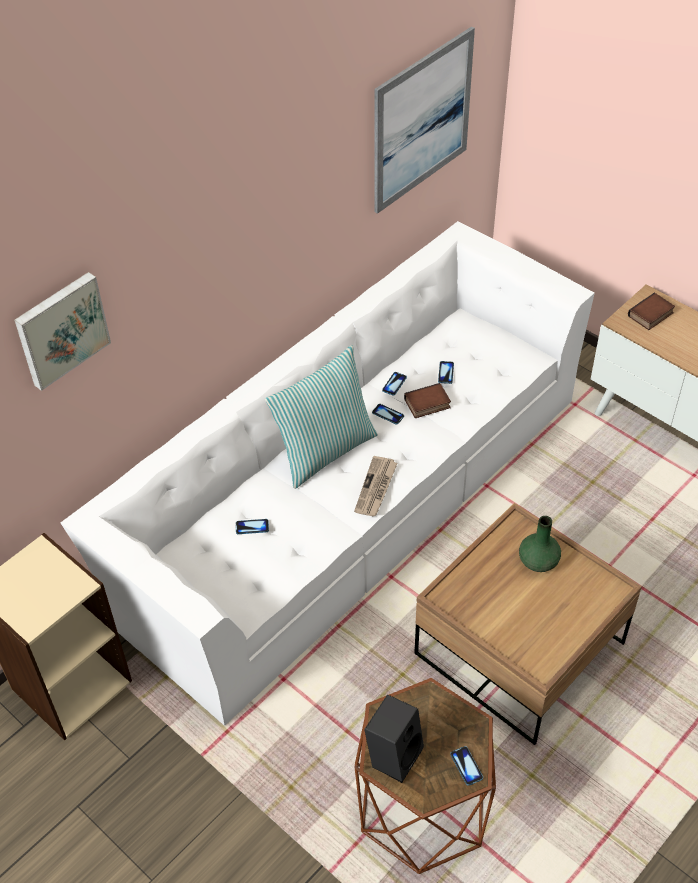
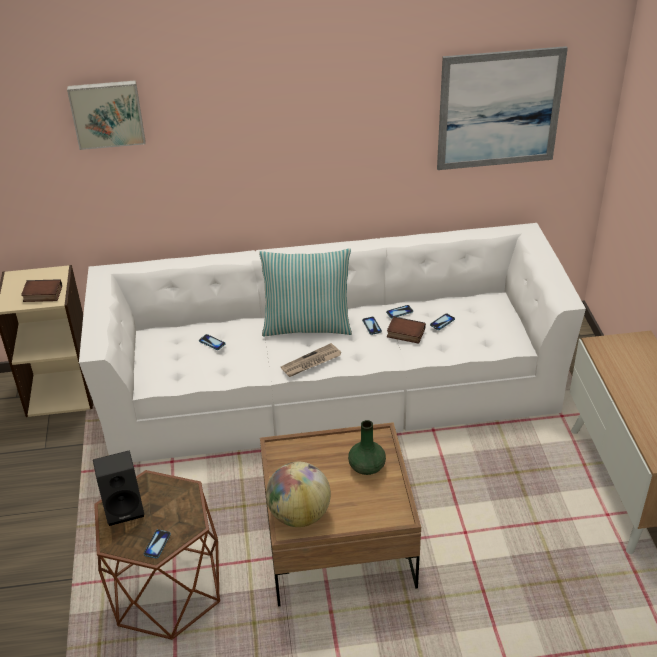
camera: 40 degrees right, 10 degrees down
(534, 647) = (299, 515): none -> globe
(651, 315) = (628, 351): book -> book (42, 294)

